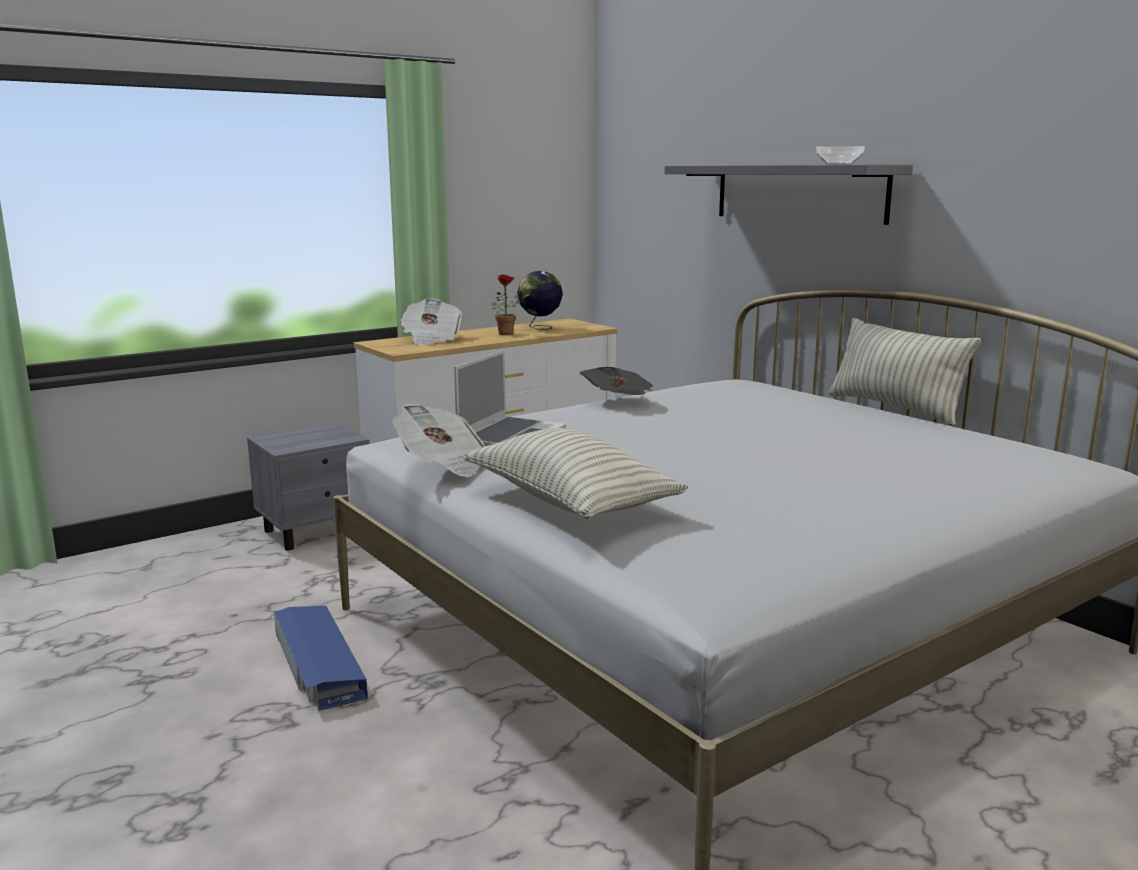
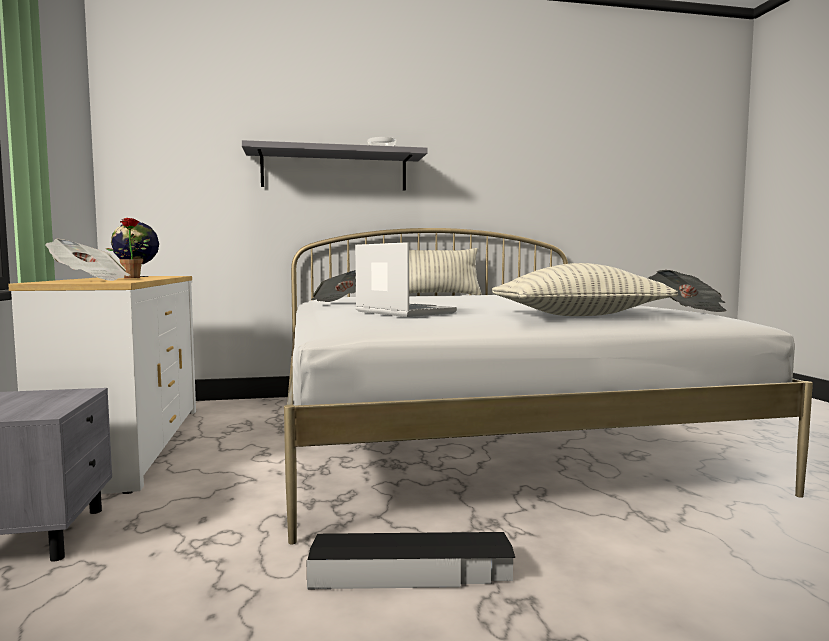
camera: 65 degrees left, 10 degrees down
(318, 665) = (411, 571): blue storage box -> black storage box
(443, 465) = (457, 321): newspaper -> newspaper (688, 312)

